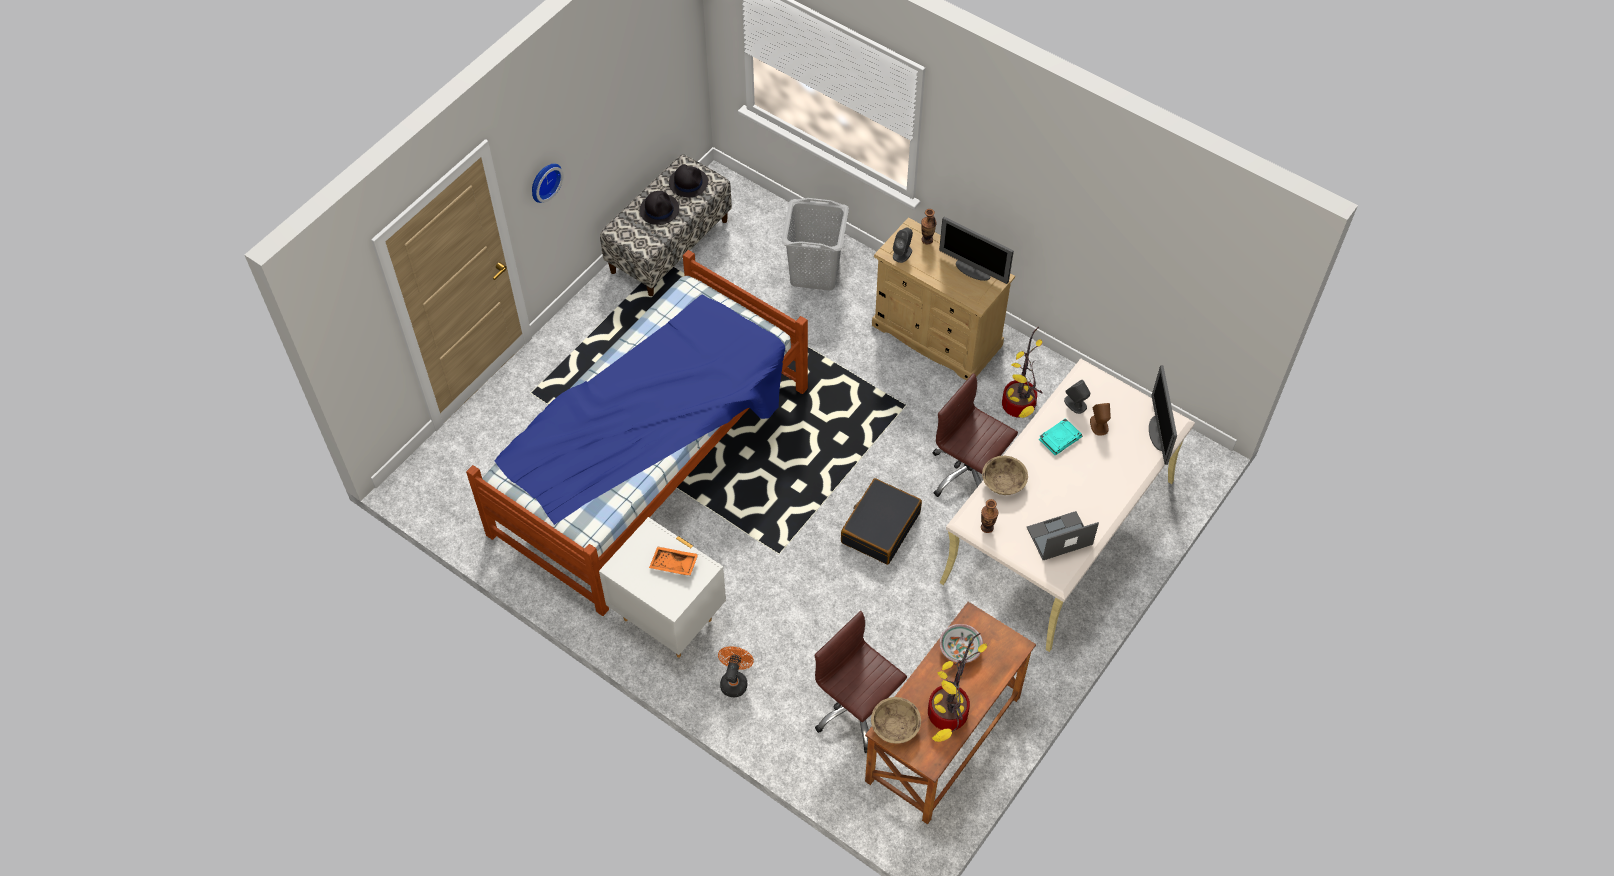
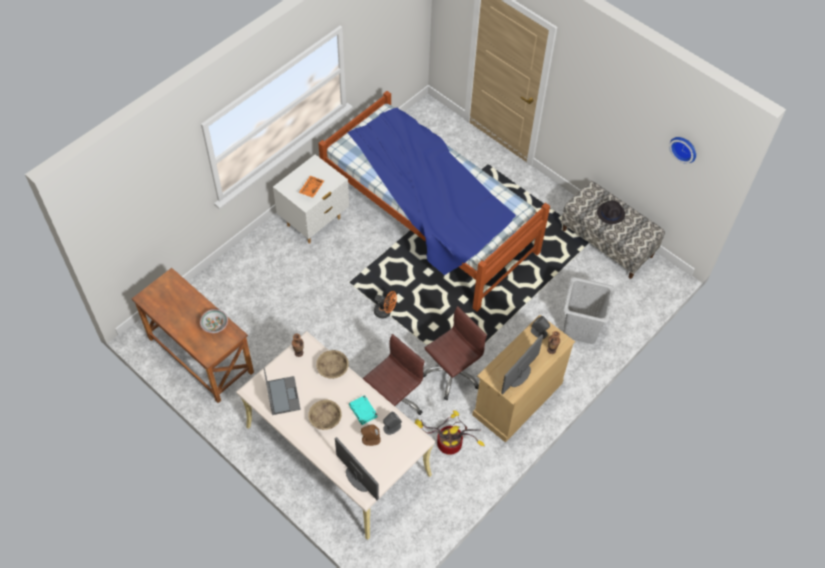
camera: 95 degrees right, 0 degrees up
(544, 181) = (577, 101): wall clock -> wall clock (684, 148)
(688, 182) = (636, 231): black hat -> none
(734, 680) = (266, 251): orange fan -> orange fan (385, 312)
(857, 709) = (231, 311): brown office chair -> brown office chair (452, 373)
(880, 527) = (359, 341): black suitcase -> none
(895, 726) = (172, 283): beige bowl -> beige bowl (325, 419)
(950, 716) = (170, 312): potted plant -> none
(1158, 434) = (357, 479): monitor -> monitor turned 45 degrees clockwise

